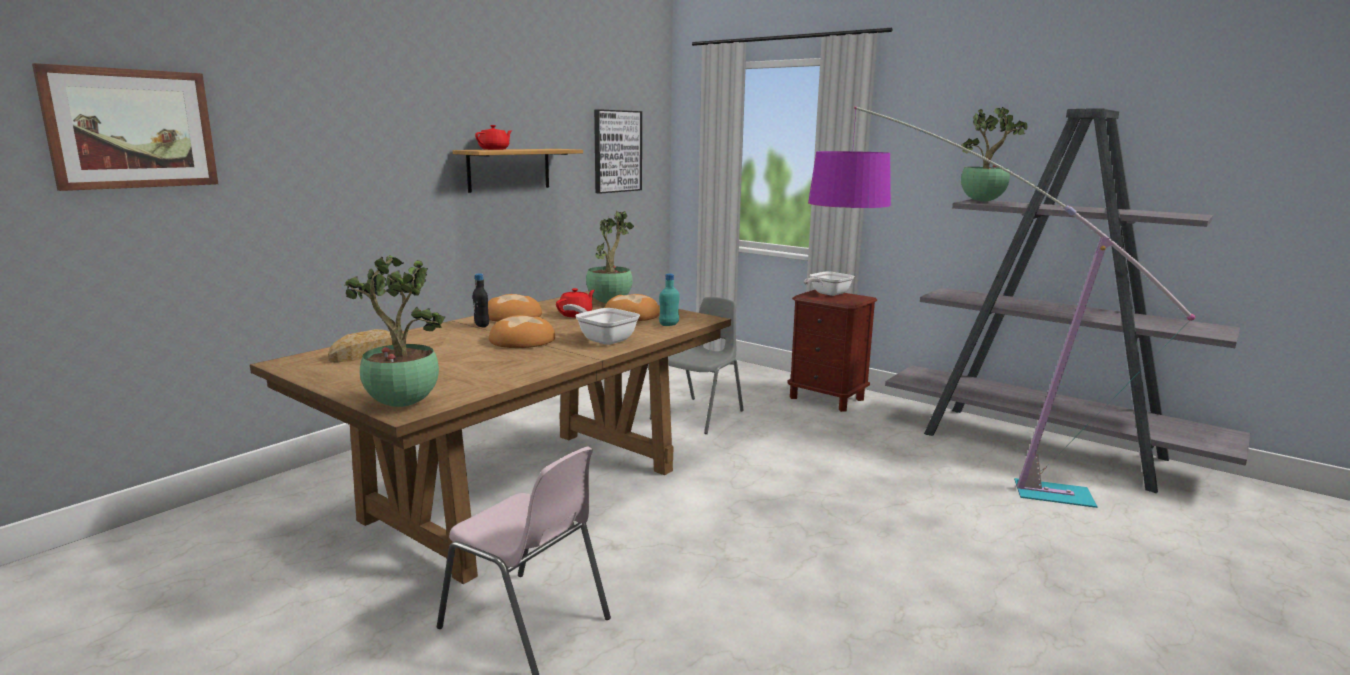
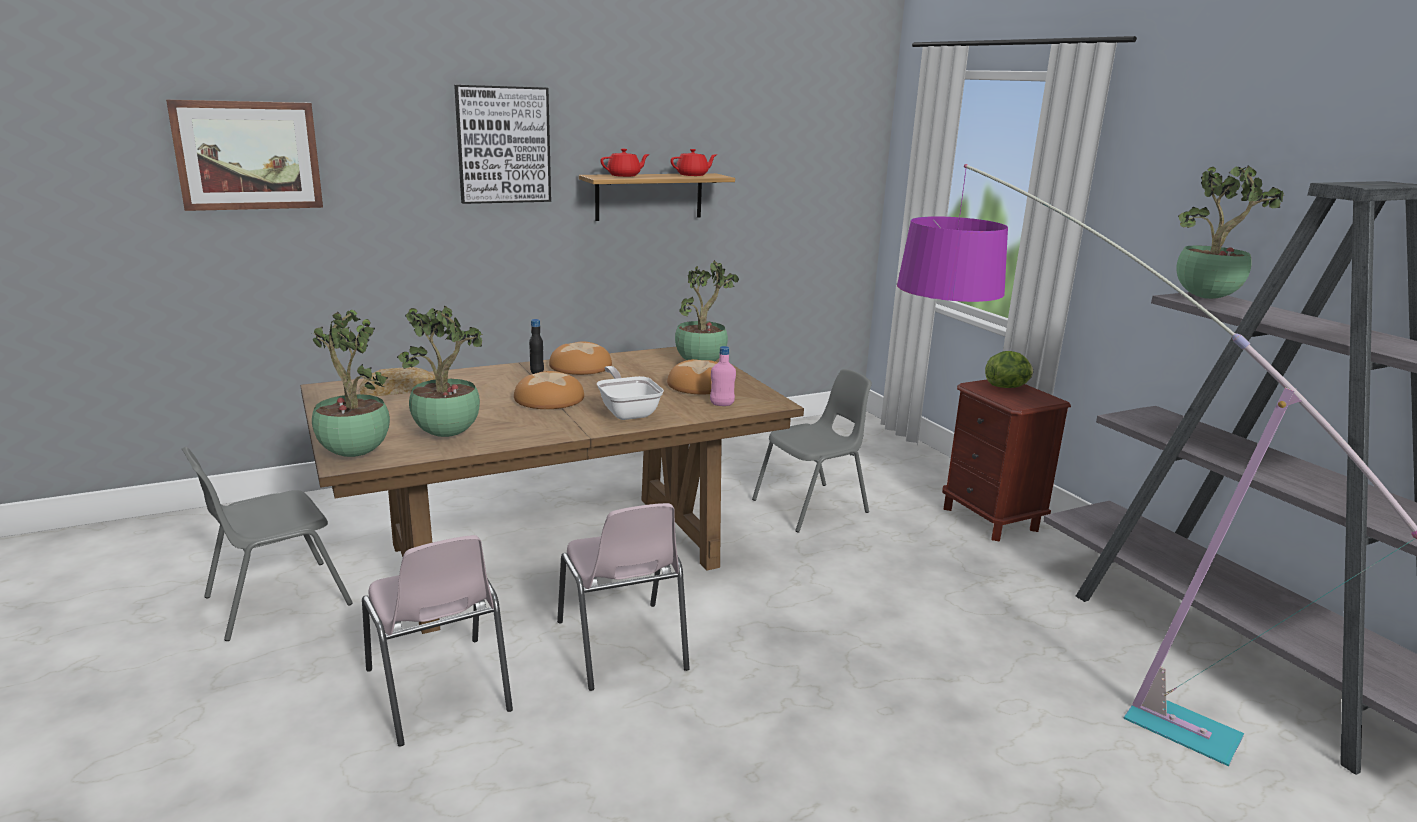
camera: 25 degrees right, 5 degrees up
(272, 598) = (275, 600): none -> grey chair
(472, 376) = (449, 434): none -> potted plant
(576, 314) = (644, 374): red teapot -> red teapot (693, 175)
(617, 151) = (801, 176): picture -> picture (503, 145)
(653, 545) = (622, 646): none -> pink chair
(669, 324) = (722, 404): turquoise bottle -> pink bottle
(827, 294) = (1007, 387): frying pan -> lettuce

